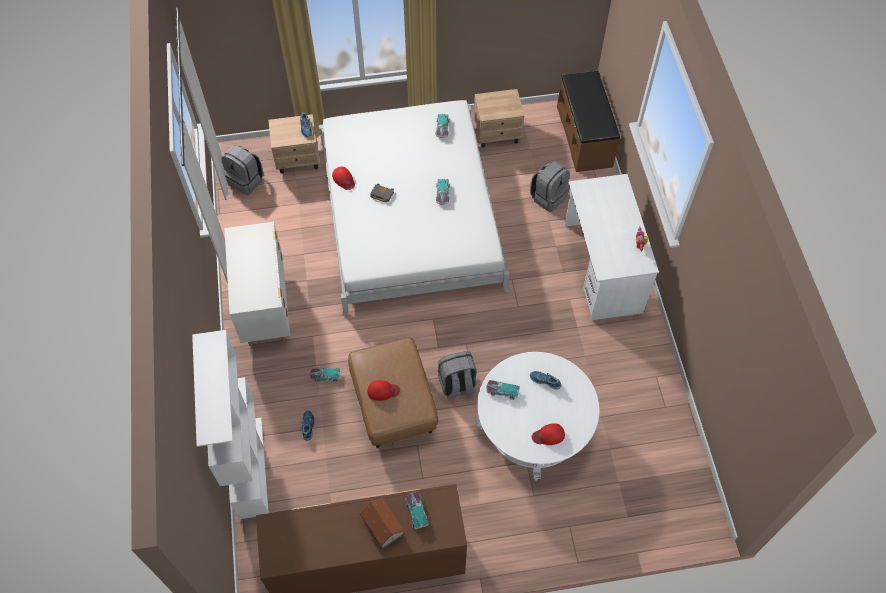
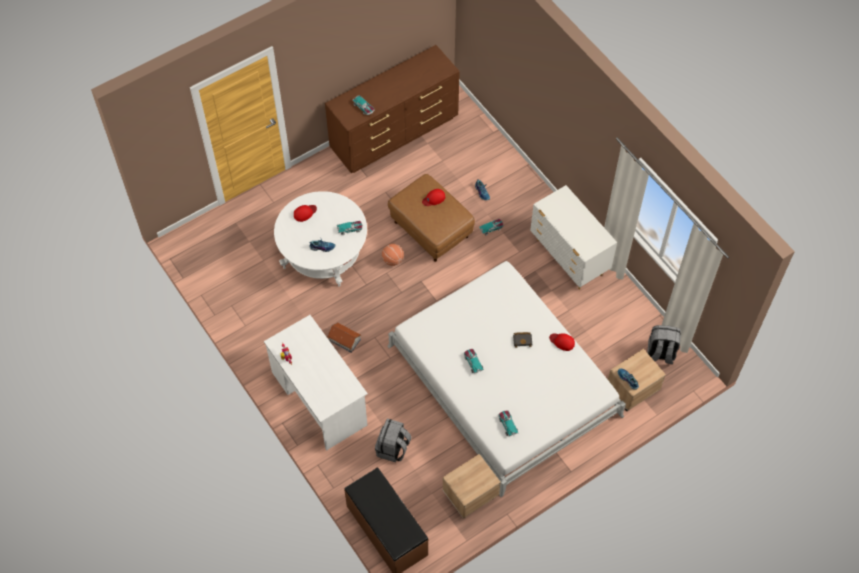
camera: 155 degrees right, 0 degrees up
(249, 467) = (504, 154): white bookcase -> none
(382, 525) = (381, 93): toy house -> toy house (344, 340)
(457, 385) = (392, 260): grey backpack -> basketball

